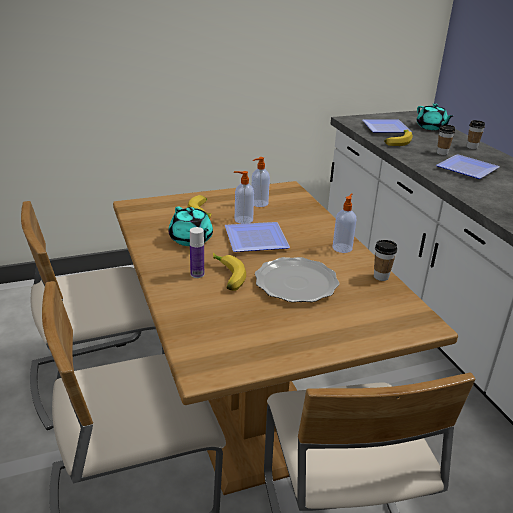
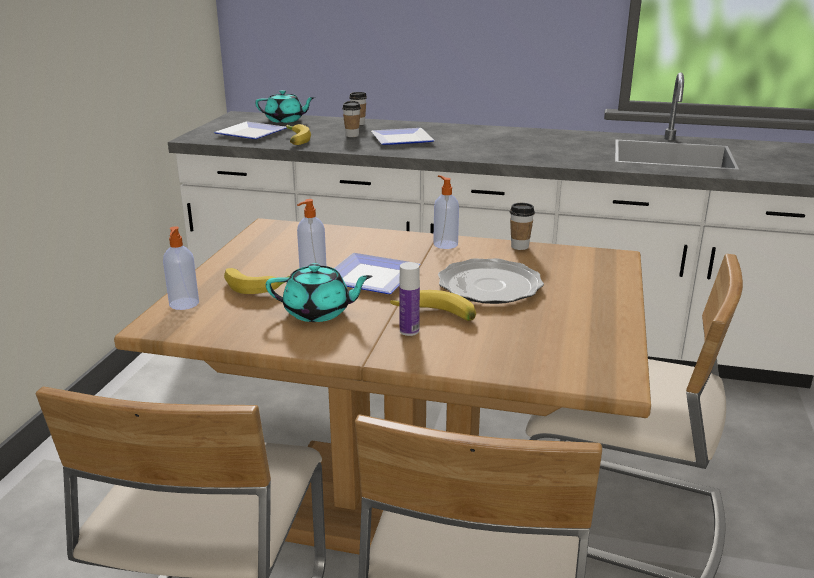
camera: 55 degrees left, 5 degrees down
(259, 203) = (285, 251): soap dispenser -> soap dispenser (184, 304)

